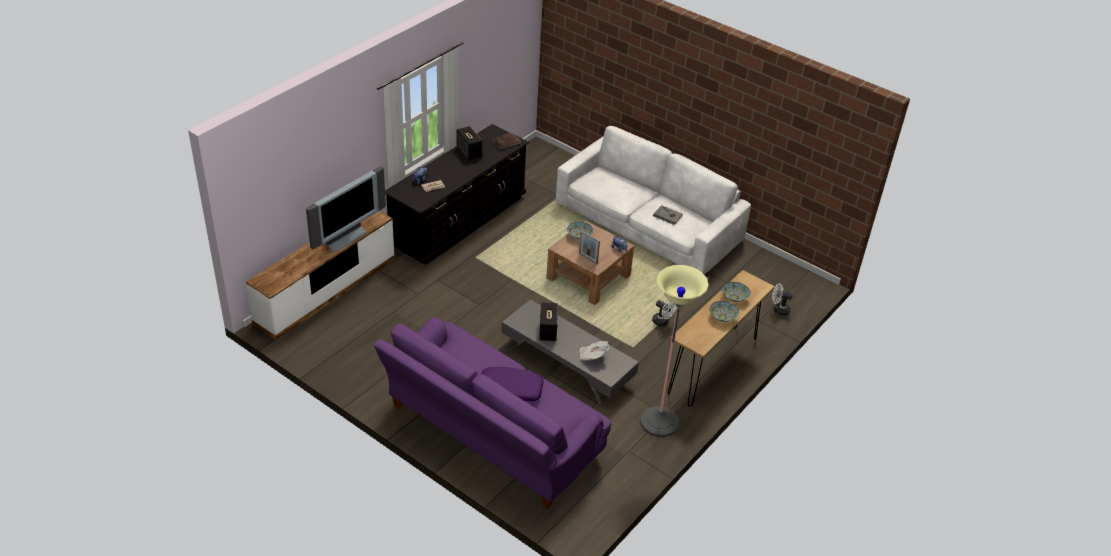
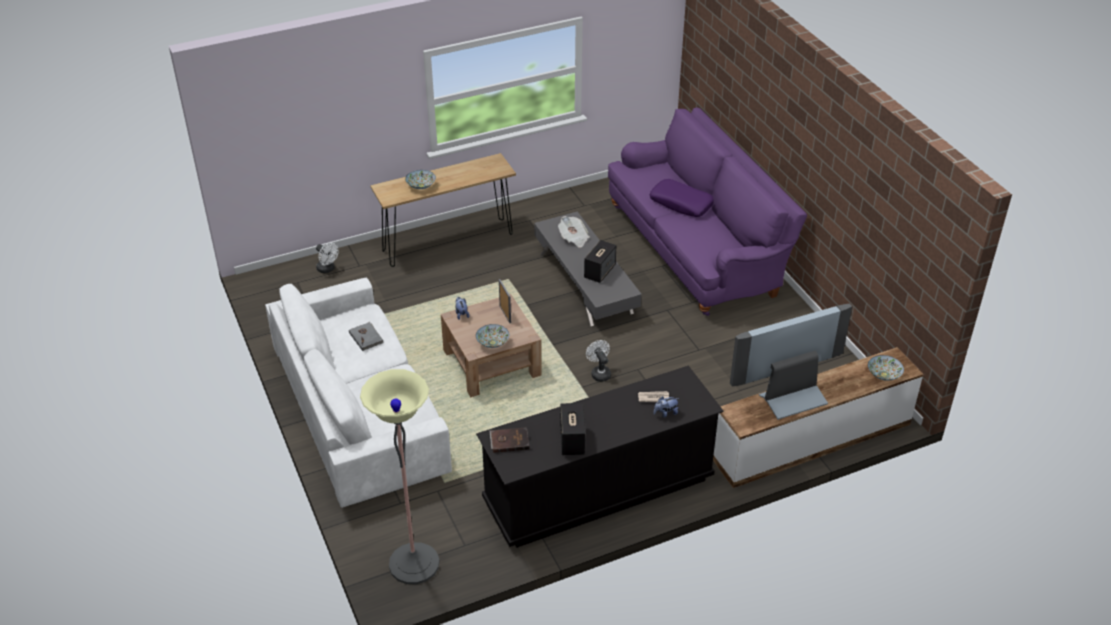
camera: 150 degrees left, 0 degrees up
(659, 422) = (539, 217): floor lamp -> floor lamp (414, 564)
(662, 322) = (456, 292): white fan -> white fan (599, 373)
(722, 317) = (451, 174): bowl -> bowl (884, 375)

